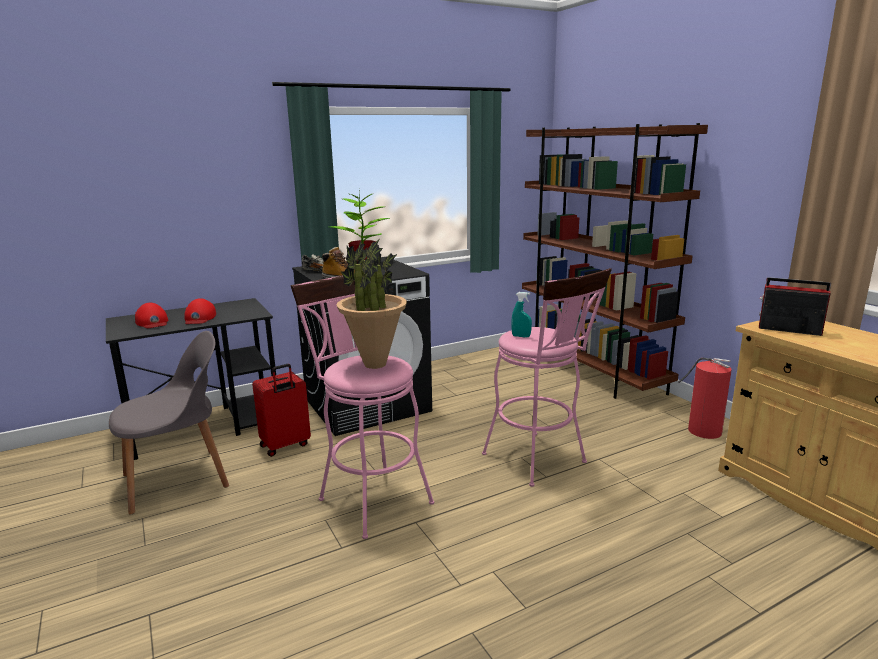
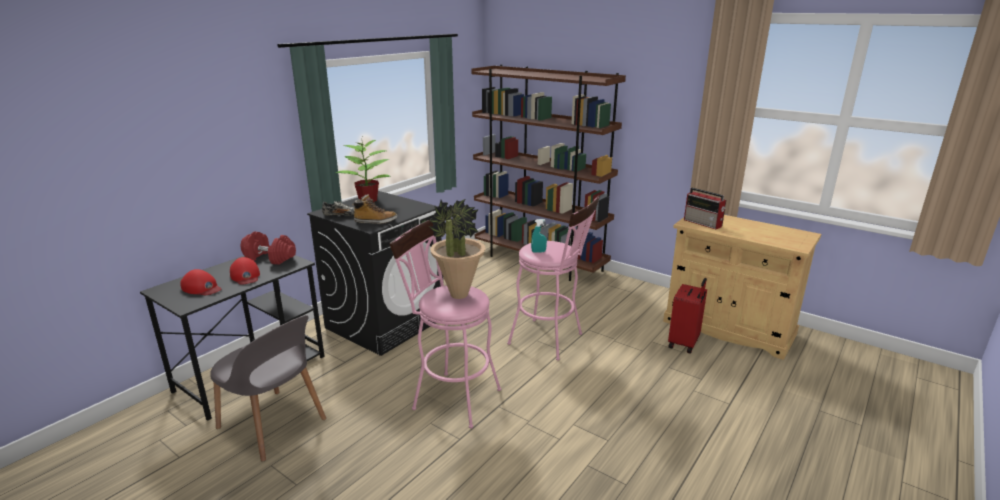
camera: 25 degrees left, 5 degrees up
(179, 479) = (273, 425): grey chair -> grey chair turned 90 degrees clockwise
(239, 307) = (270, 258): none -> red dumbbell
(285, 446) = (344, 374): red suitcase -> red suitcase (684, 343)
(703, 430) = (639, 294): fire extinguisher -> none
(787, 329) = (703, 223): radio -> radio turned 135 degrees counterclockwise

